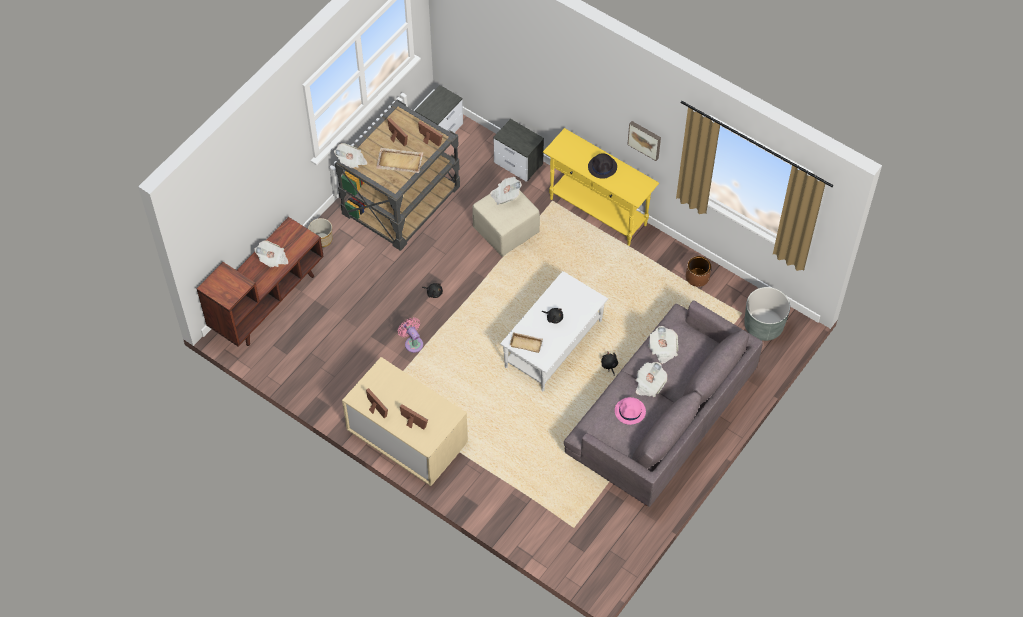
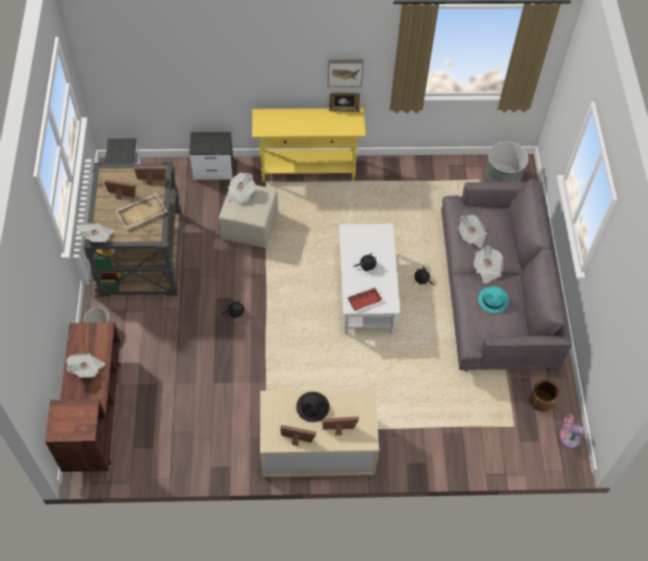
camera: 40 degrees left, 0 degrees up
(413, 343) = (253, 364): pink fan -> pink fan (567, 438)
(526, 343) = (364, 300): beige tray -> red tray
(602, 167) = (310, 121): black hat -> black hat (313, 407)
(630, 411) = (493, 300): pink hat -> turquoise hat
(640, 173) = (344, 109): none -> picture frame
(697, 277) = (424, 173): brown planter -> brown planter (541, 400)

